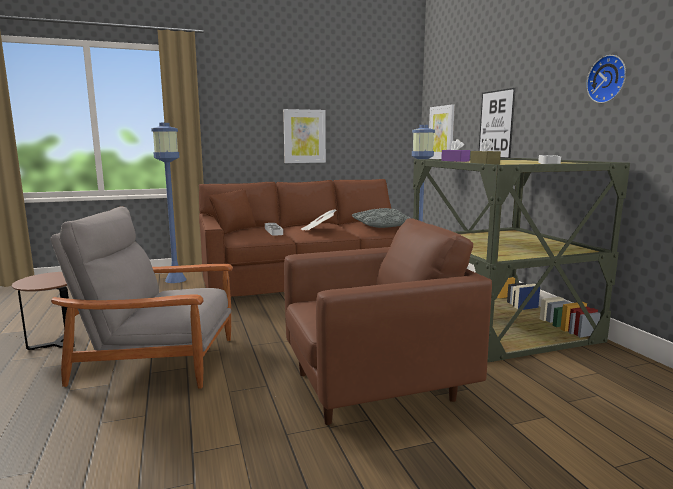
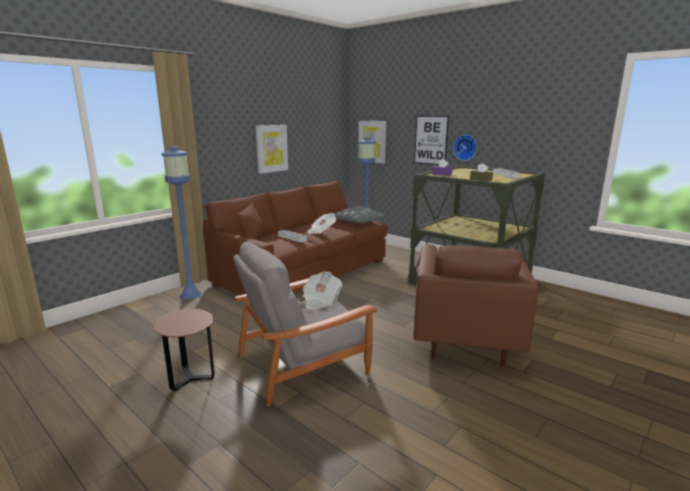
camera: 30 degrees left, 5 degrees up
(194, 289) = (321, 301): none -> newspaper
(374, 387) = (464, 339): brown armchair -> brown armchair turned 150 degrees clockwise
(608, 79) = (526, 120): wall clock -> wall clock (465, 147)

